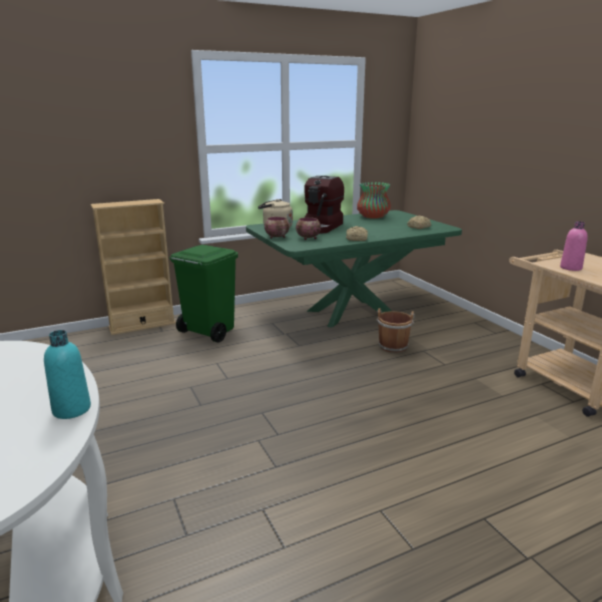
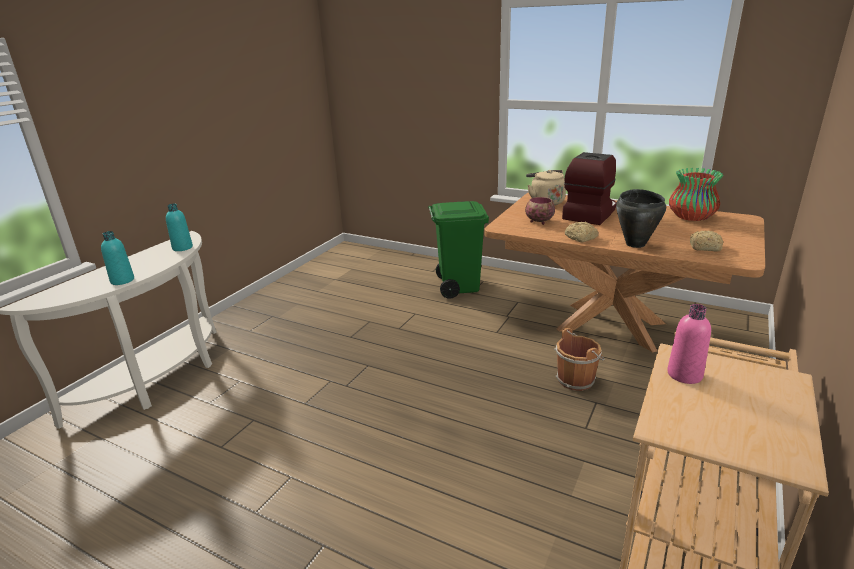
camera: 55 degrees right, 5 degrees up
(41, 356) = (182, 248): none -> turquoise bottle
(142, 325) = (429, 261): beige bookcase -> none
(277, 237) = (517, 212): bowl -> none
(321, 227) = (589, 213): coffee machine -> coffee machine turned 135 degrees clockwise
(349, 312) = (610, 326): green dining table -> brown dining table
(389, 234) = (635, 244): none -> black cooking pot

